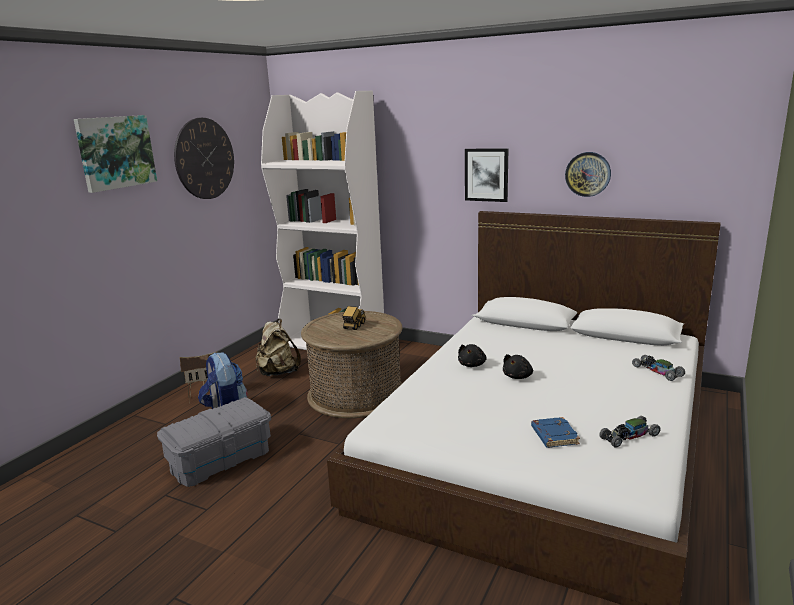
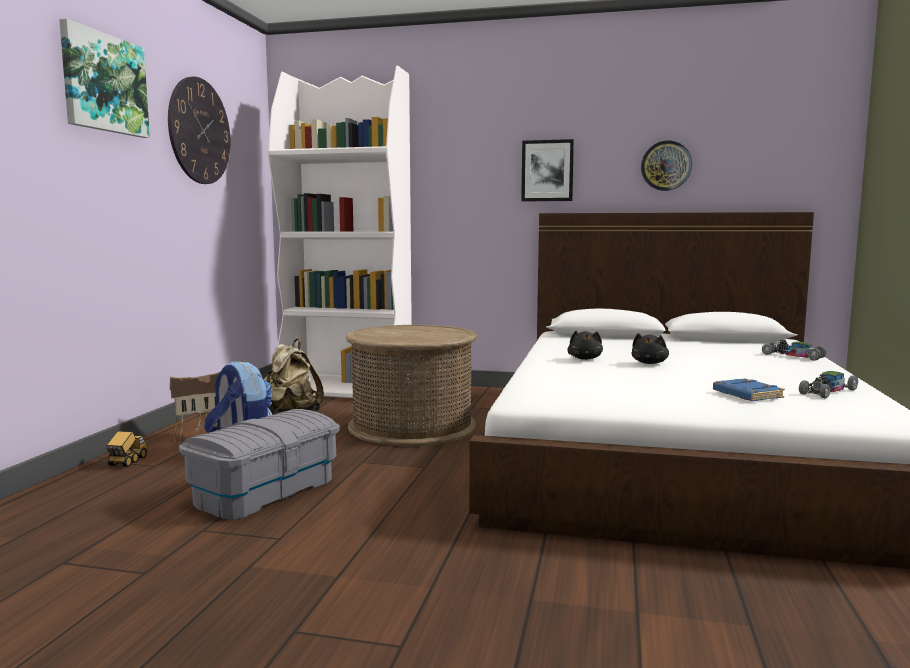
camera: 15 degrees left, 10 degrees down
(354, 326) = (413, 333): toy truck -> toy truck (127, 462)

